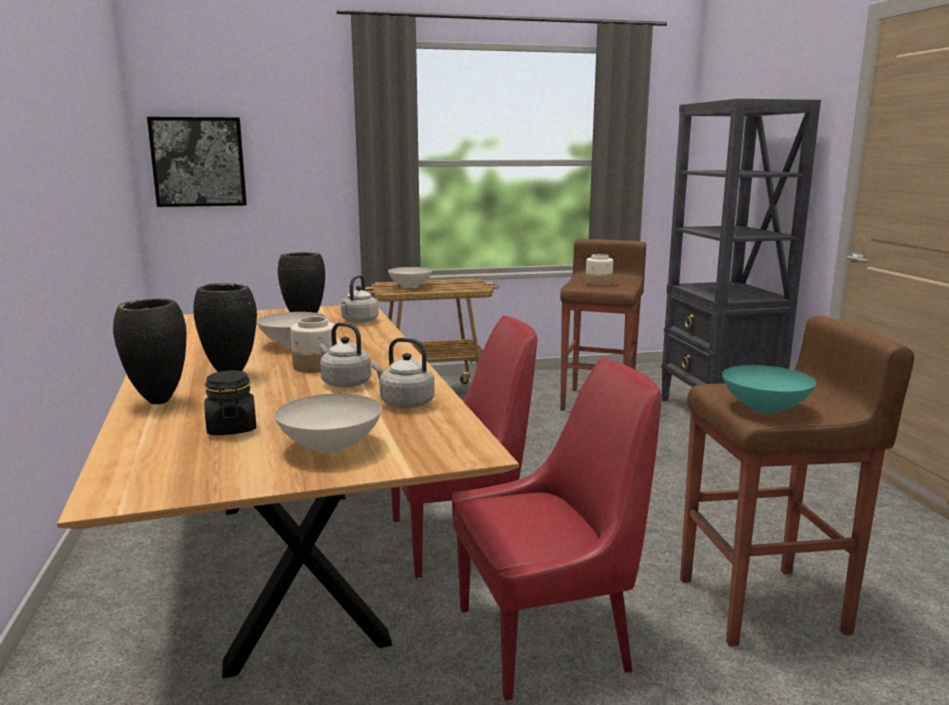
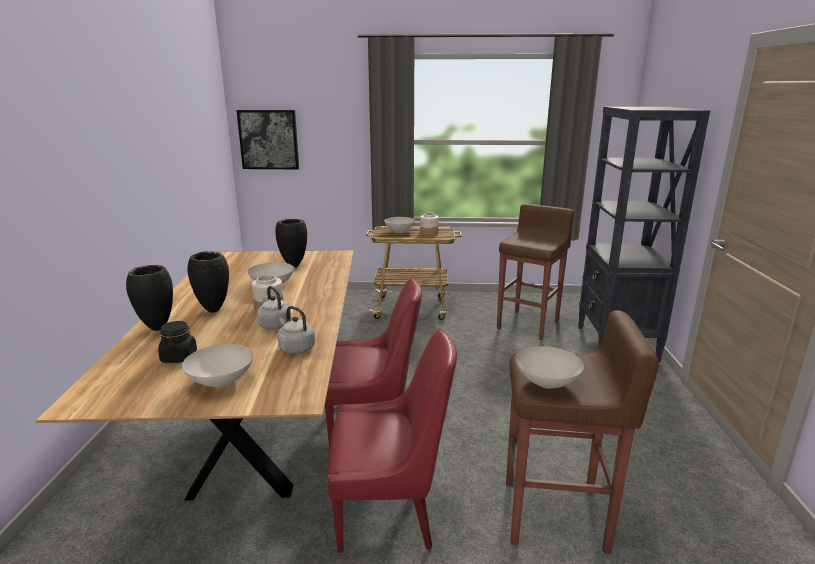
camera: 15 degrees right, 5 degrees up
(359, 321) = (329, 267): grey kettle -> none
(598, 284) = (530, 240): jar -> jar (429, 233)
(764, 409) = (546, 383): turquoise bowl -> white bowl

